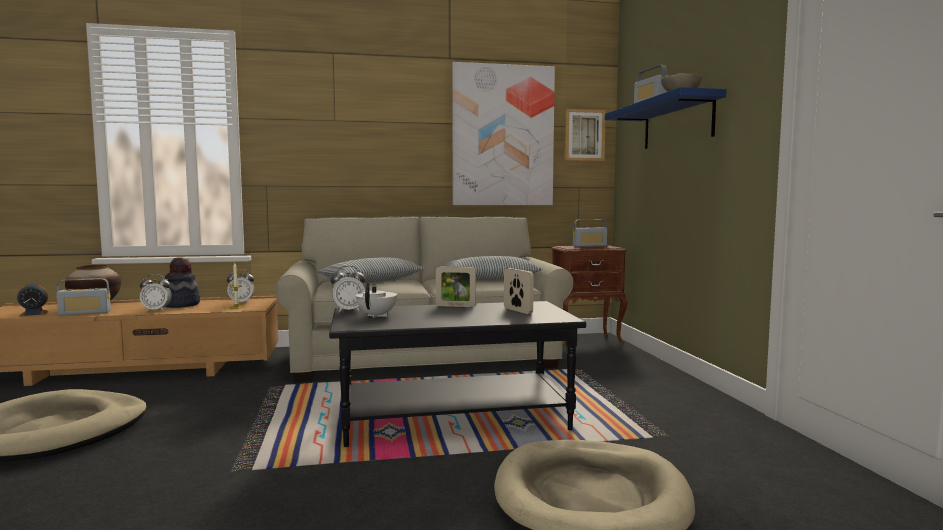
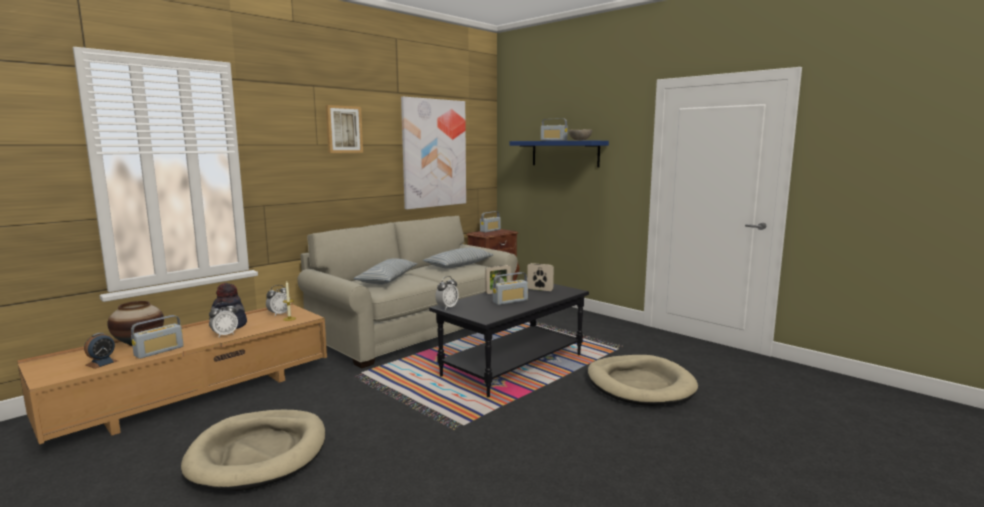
camera: 35 degrees left, 5 degrees up
(377, 316) = (477, 308): white teapot -> none
(439, 315) = (510, 301): none -> radio
(584, 135) = (480, 151): picture -> picture (344, 129)

